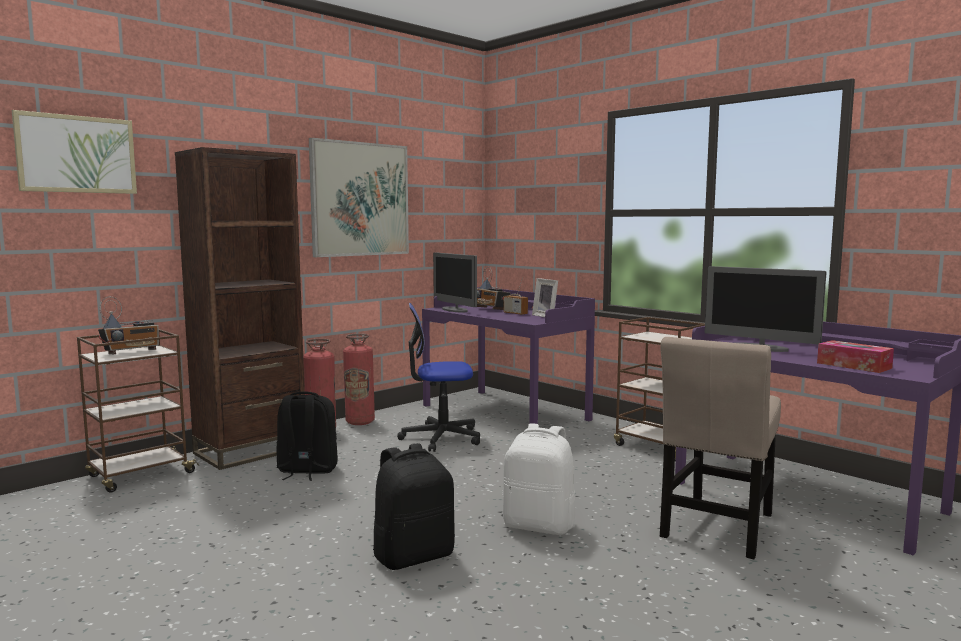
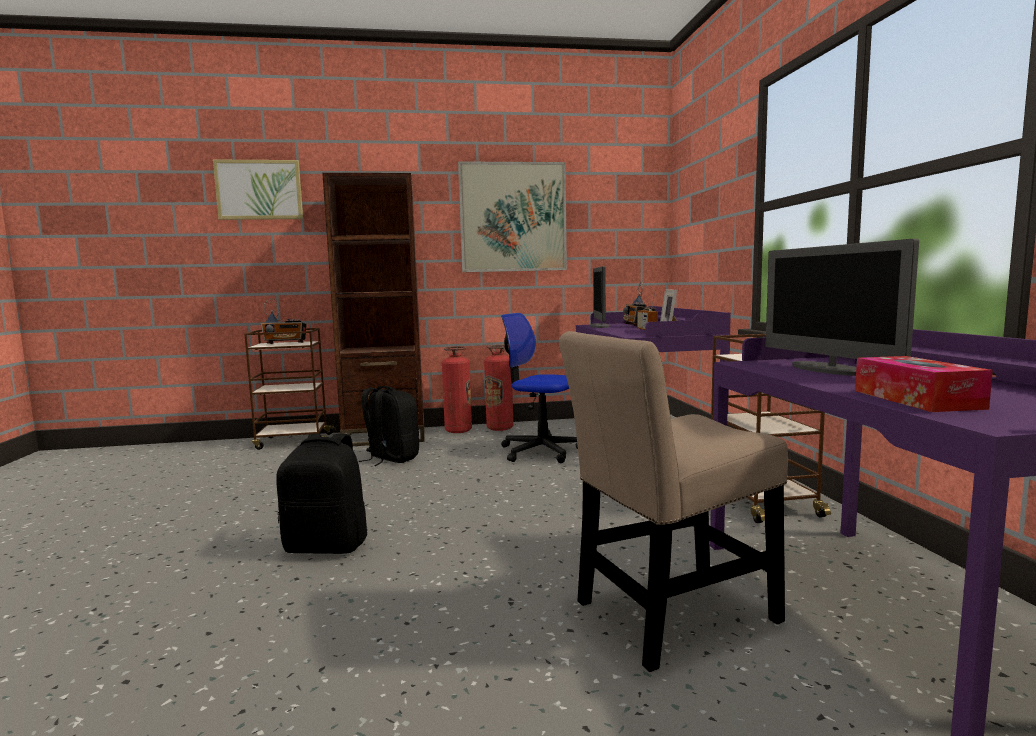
camera: 35 degrees right, 0 degrees up
(539, 525) = (476, 550): white backpack -> none

